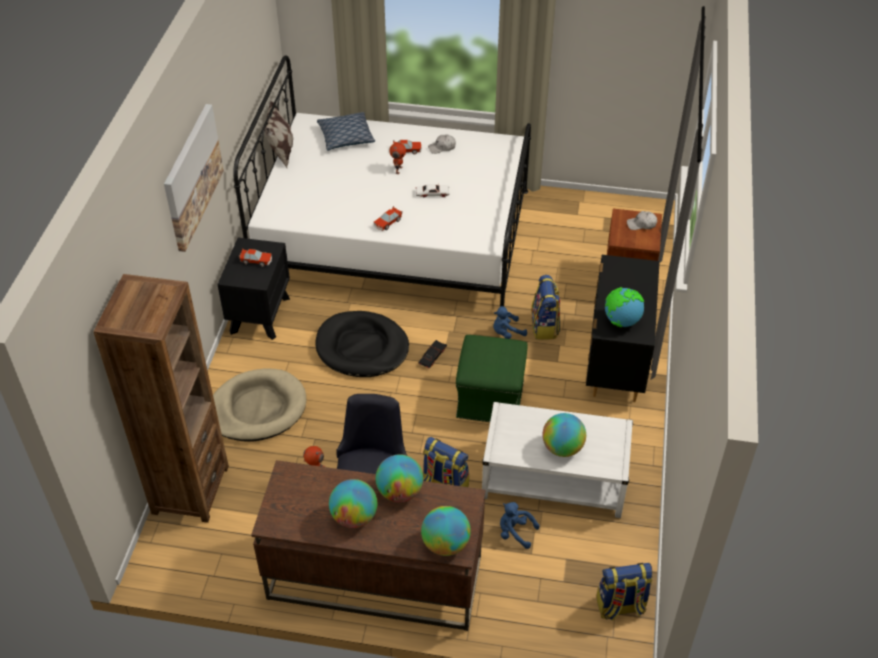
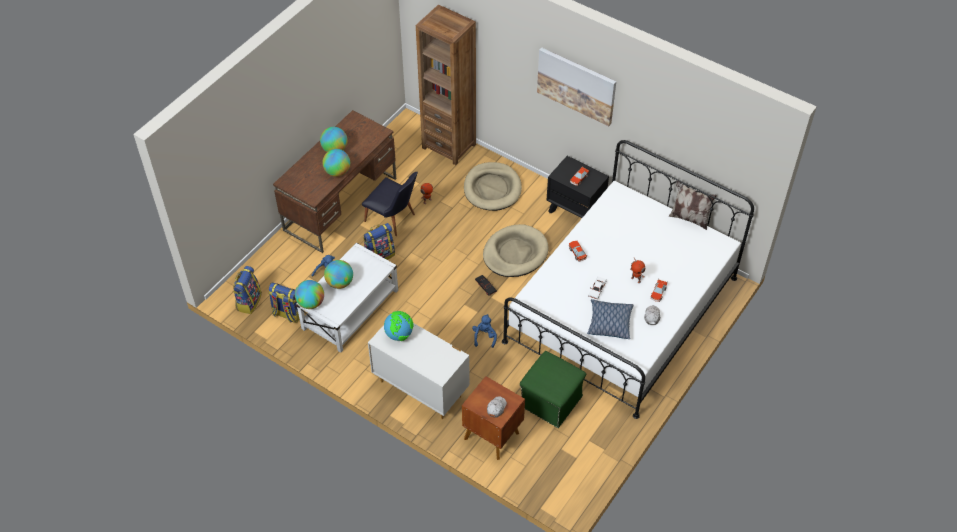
camera: 115 degrees right, 5 degrees up
(346, 137) = (692, 261): pillow -> pillow (609, 323)
(362, 347) = (515, 253): black dog bed -> beige dog bed
(445, 544) = (293, 178): globe -> globe (311, 303)
(490, 398) = (432, 303): green ottoman -> green ottoman (551, 401)
(545, 326) = (477, 361): backpack -> backpack (287, 314)
(616, 362) = (420, 388): black dresser -> white dresser

